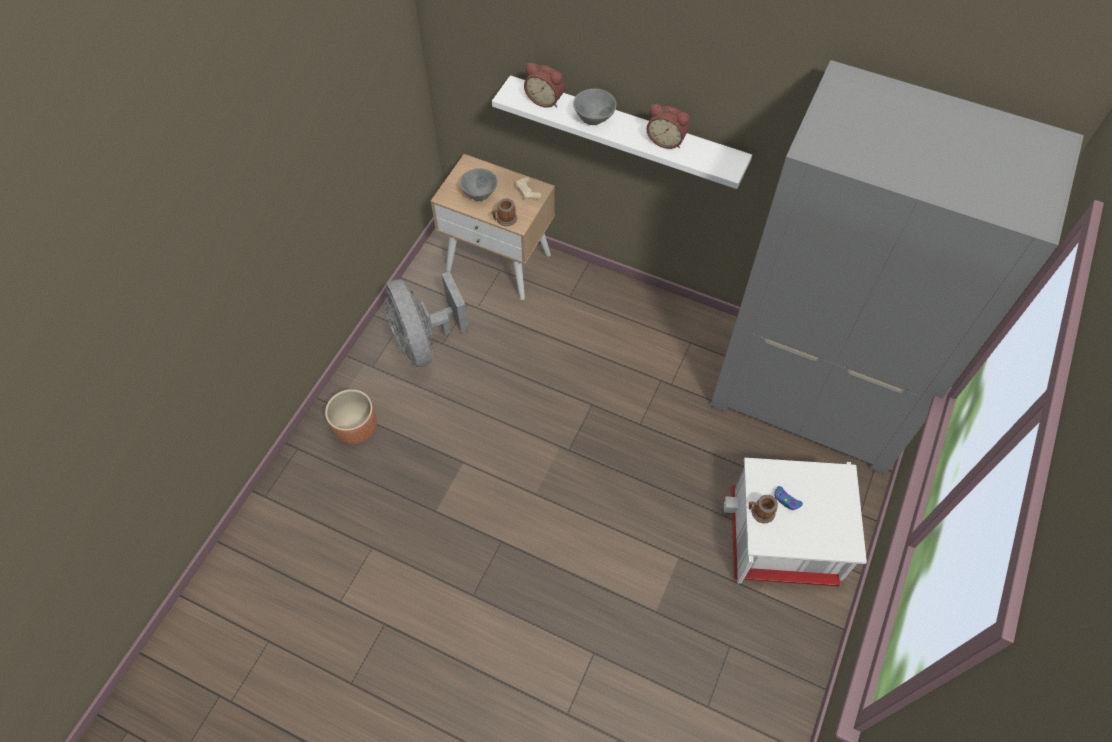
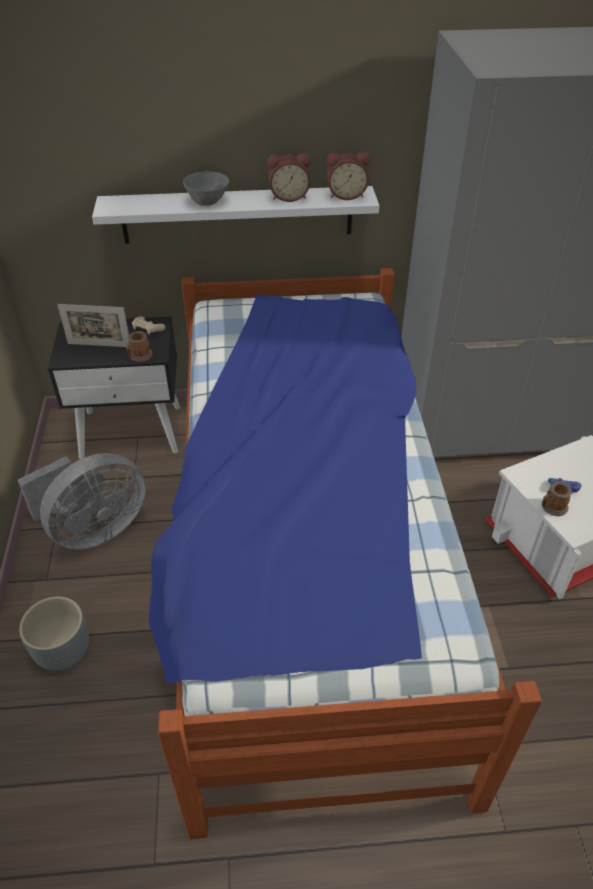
camera: 30 degrees left, 15 degrees down
(357, 429) = (64, 650): brown planter -> grey planter
(424, 341) = (94, 529): grey fan -> grey fan turned 75 degrees counterclockwise
(480, 193) = (99, 345): grey bowl -> picture frame
(499, 262) = (132, 431): beige nightstand -> black nightstand
(545, 99) = (148, 201): alarm clock -> alarm clock (346, 195)
(563, 446) = (305, 561): none -> bed

